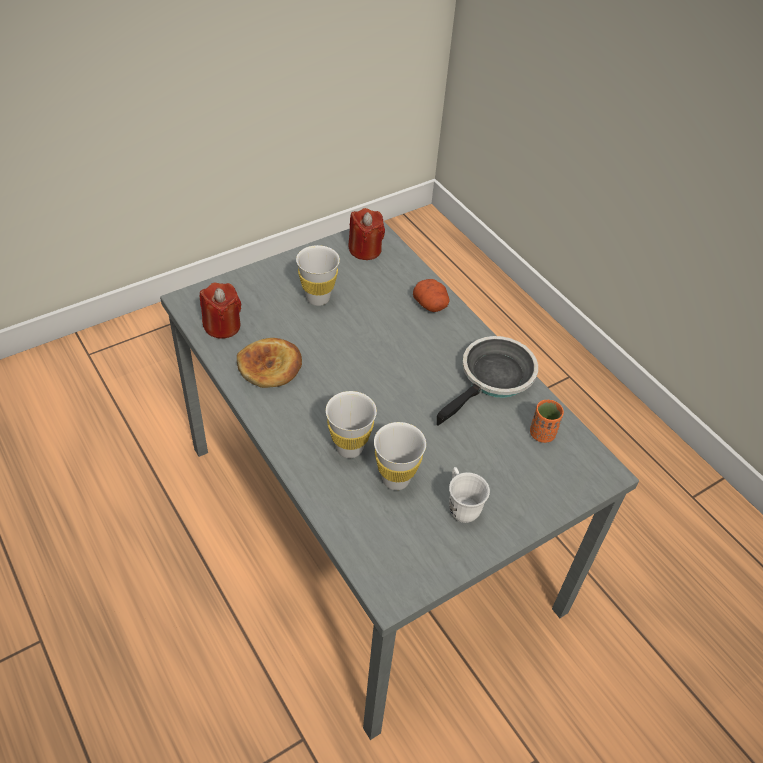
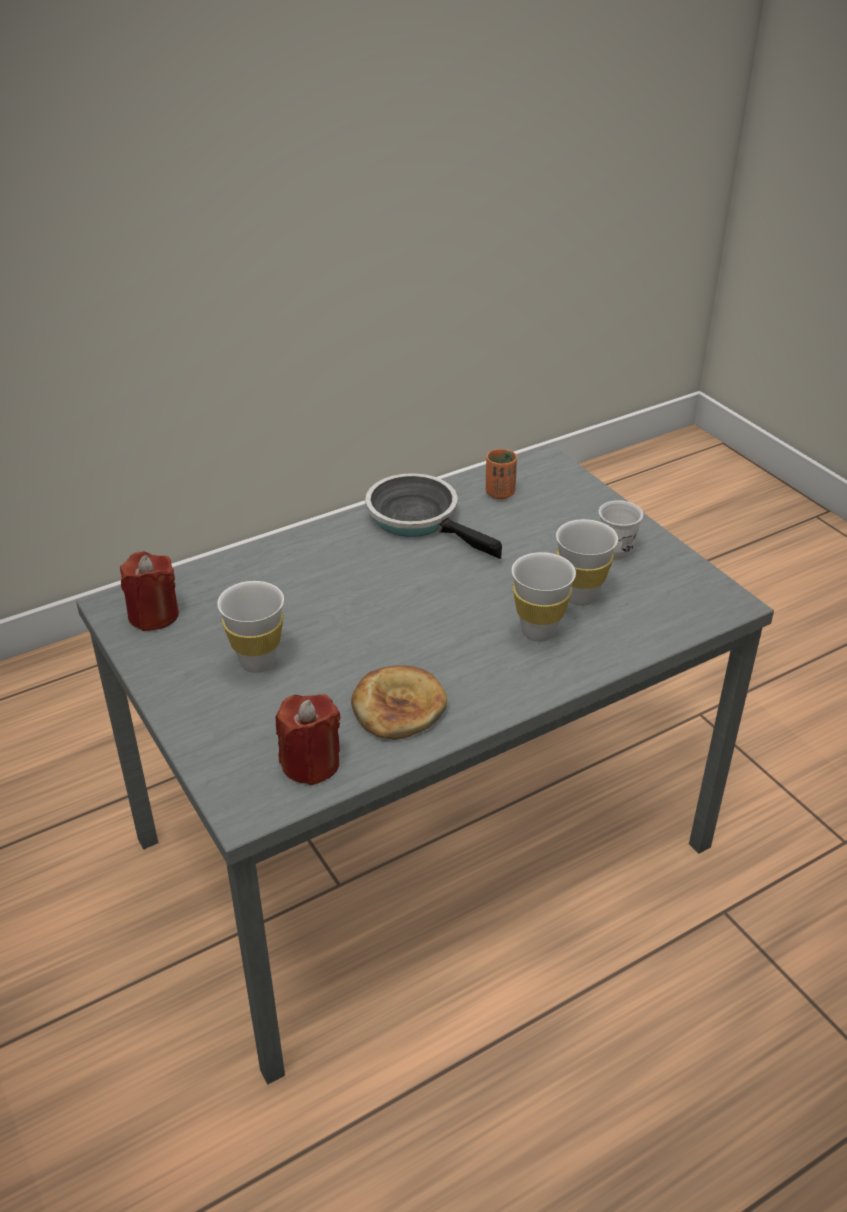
camera: 85 degrees left, 10 degrees down
(431, 305) = (283, 559): potato -> none

